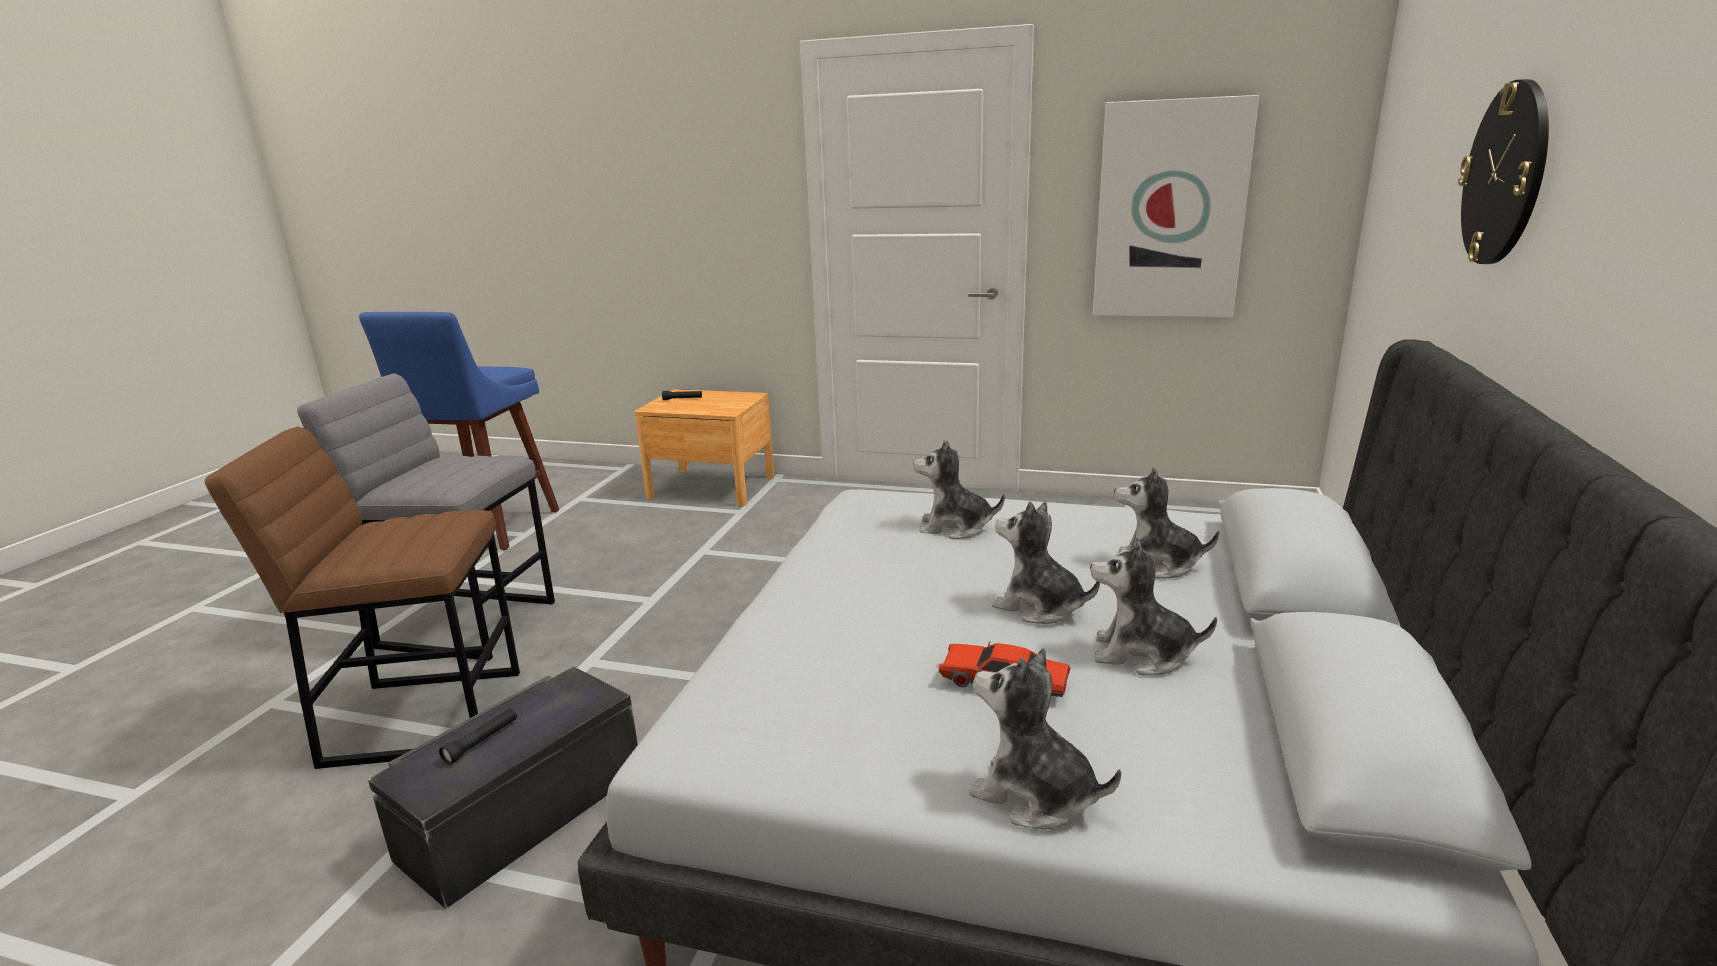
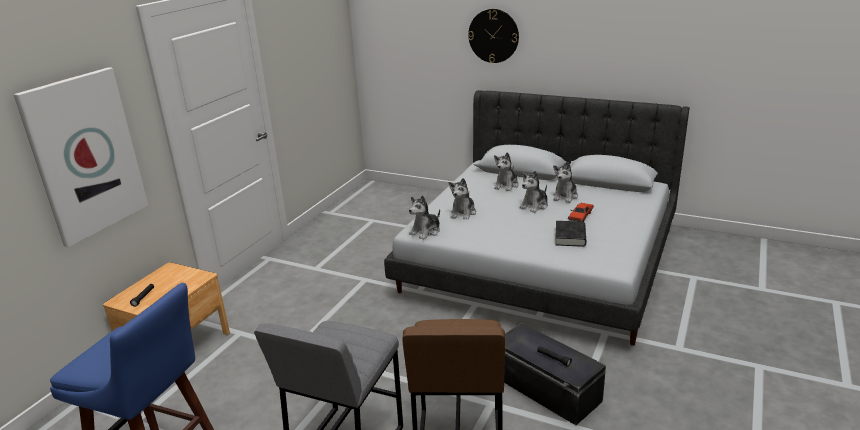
camera: 80 degrees left, 5 degrees up
(860, 667) = (570, 237): none -> black book
(1034, 795) = (633, 218): plush toy -> plush toy (426, 232)
(1170, 211) = (309, 67): picture -> picture (85, 155)

